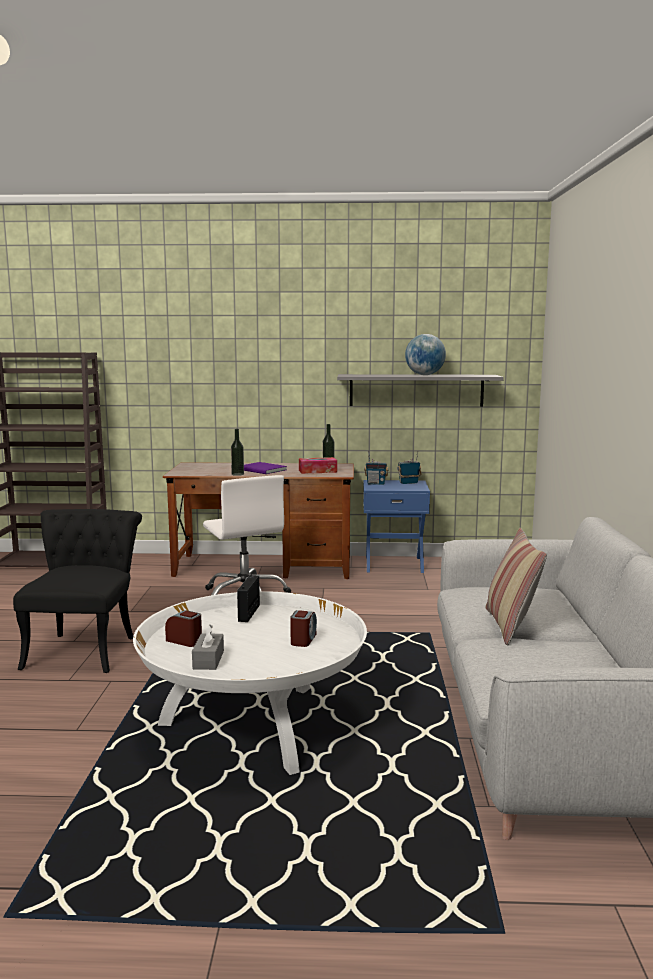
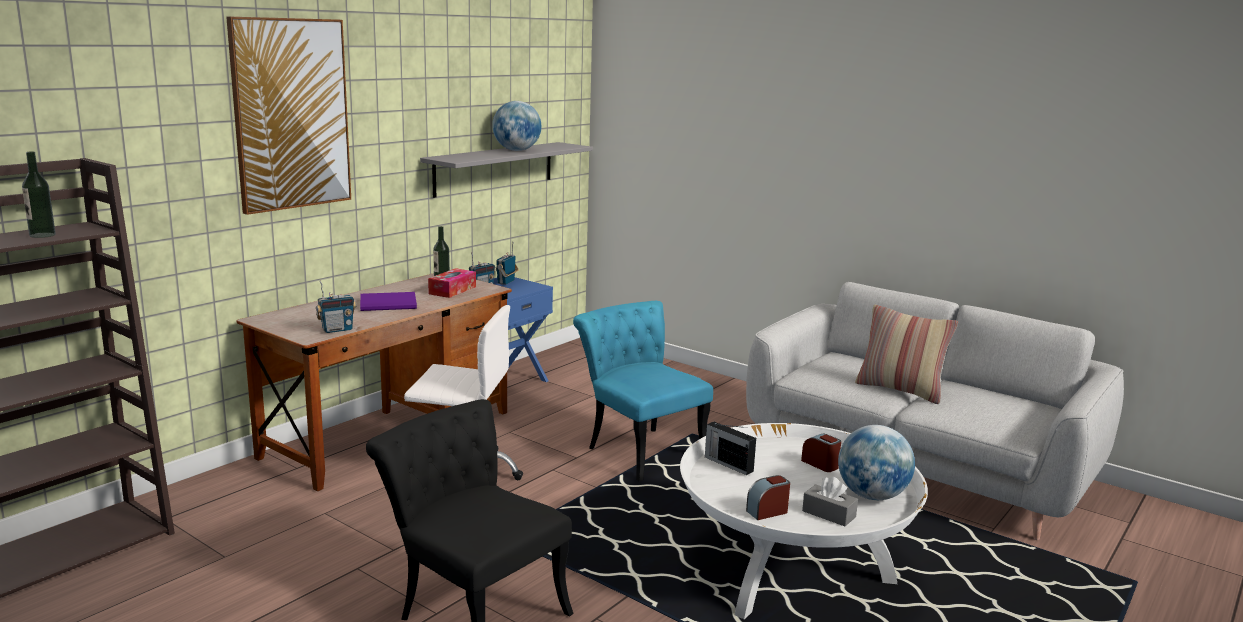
camera: 55 degrees left, 5 degrees up
(197, 473) = (337, 330): none -> radio
(230, 336) = (291, 114): none -> picture
(237, 474) = (387, 317): bottle -> bottle (42, 235)
(267, 668) = (872, 496): none -> globe
(368, 626) = (639, 449): none -> turquoise chair

